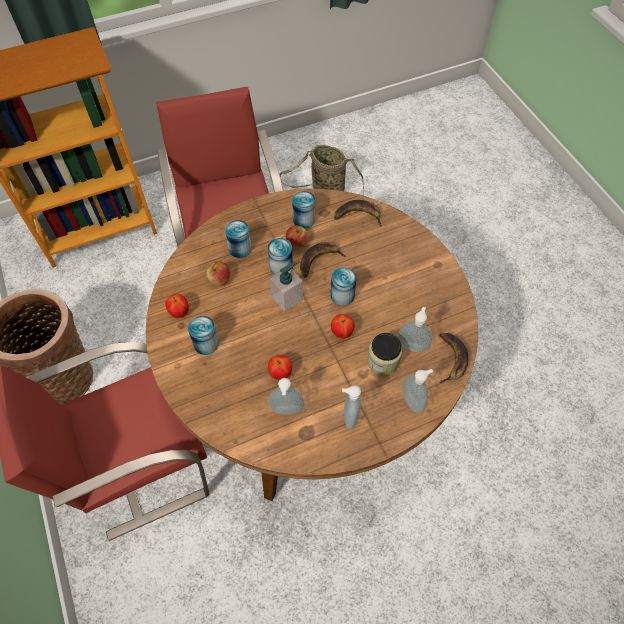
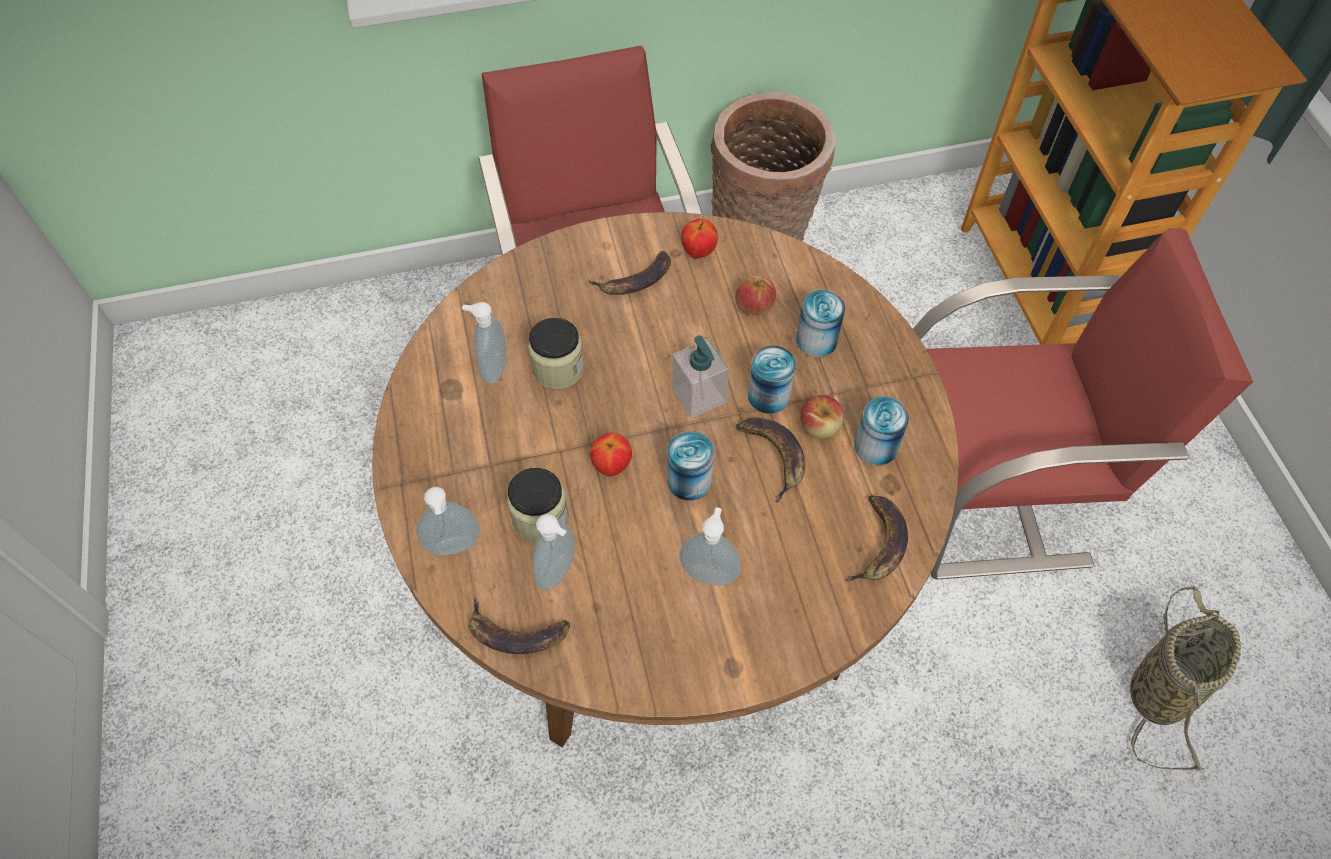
camera: 100 degrees right, 0 degrees up
(206, 343) = (635, 280): can -> banana
(280, 373) = (558, 369): apple -> jar
(349, 416) = (458, 449): soap dispenser -> soap dispenser (709, 572)

